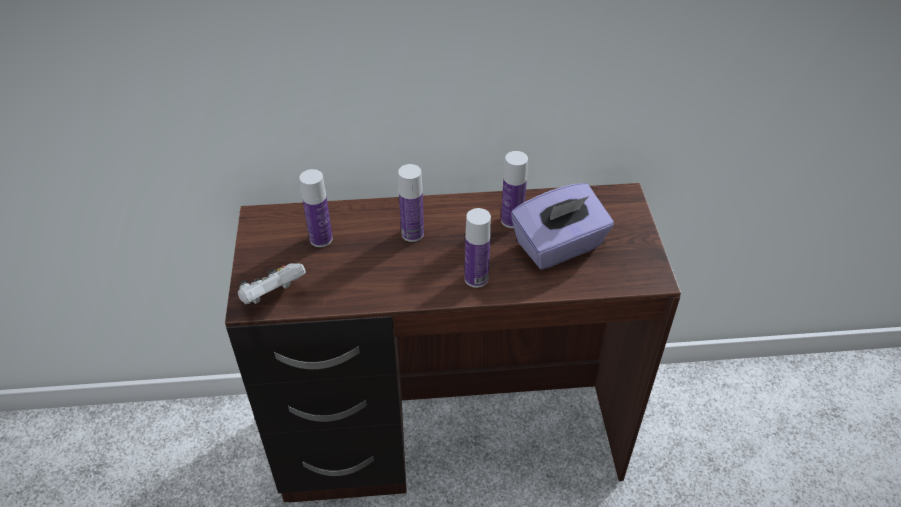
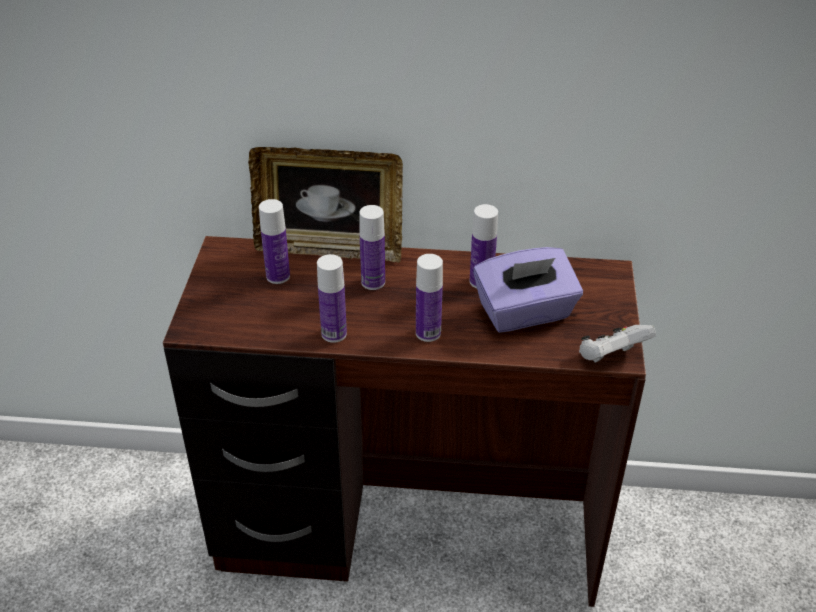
camera: 10 degrees right, 5 degrees down
(272, 296) = (215, 323): white game controller -> white game controller (611, 357)
(363, 204) = (330, 248): none -> picture frame
(388, 291) = (334, 334): none -> bottle

